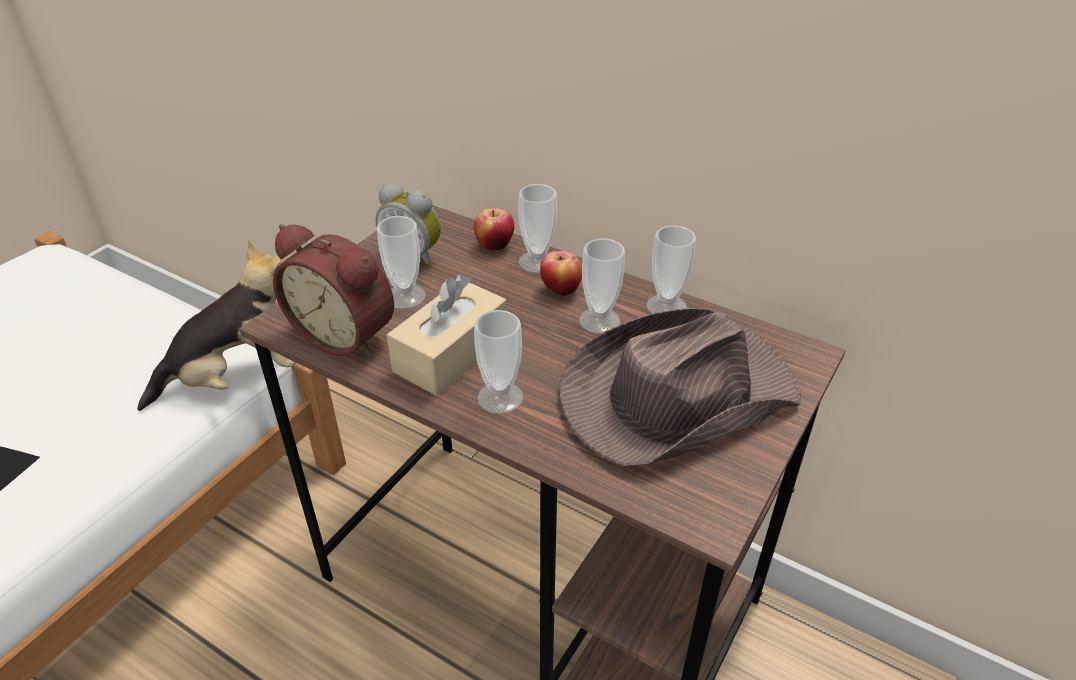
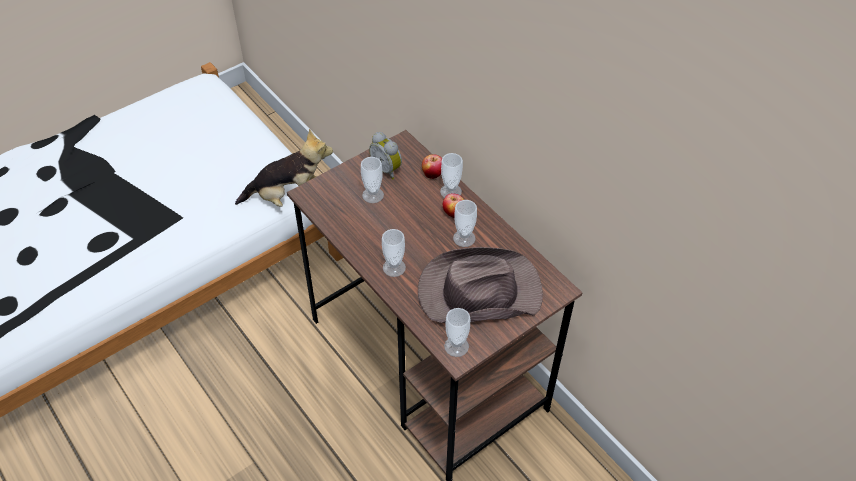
camera: 20 degrees right, 10 degrees up
(347, 334) = (336, 210): alarm clock -> none
(451, 353) = (381, 236): beige tissue box -> none
(666, 307) = (503, 239): cup -> cup (456, 346)

